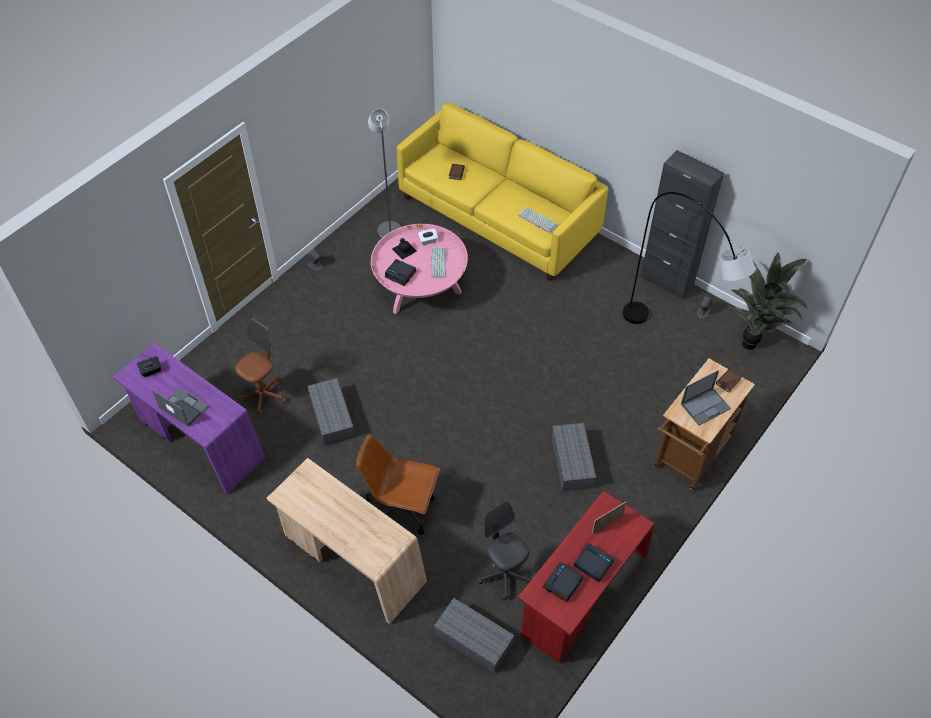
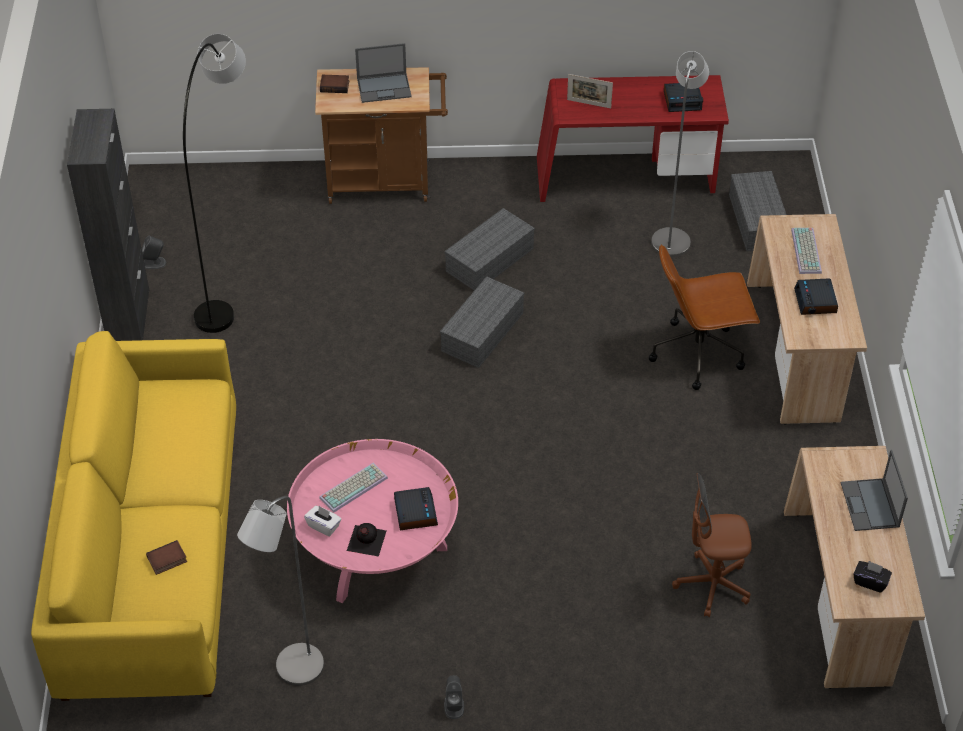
camera: 130 degrees left, 5 degrees down
(199, 440) = (840, 598): purple desk -> beige desk
(331, 417) = (664, 495): grey storage box -> grey storage box (482, 333)
(401, 509) = (699, 353): brown office chair -> brown office chair turned 105 degrees clockwise
(504, 574) = (672, 237): grey office chair -> grey floor lamp
(536, 220) = (189, 411): keyboard -> keyboard (807, 252)
(592, 564) = (640, 93): alarm clock -> alarm clock (816, 301)
(705, 406) = (384, 88): laptop -> laptop turned 150 degrees clockwise
(751, 343) = (168, 205): potted plant -> none

